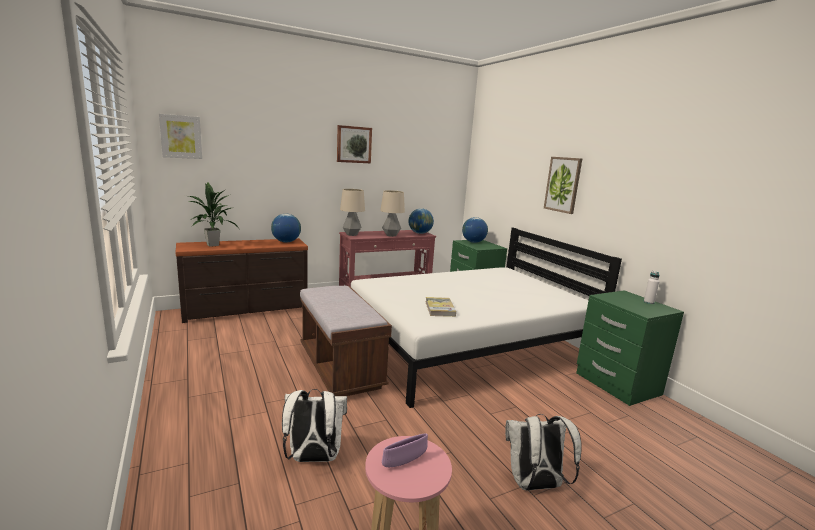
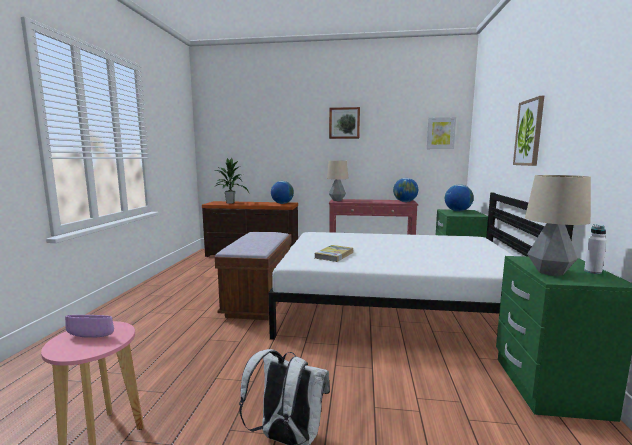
camera: 35 degrees right, 5 degrees down
(181, 137) = (218, 127): picture -> picture (440, 133)
(313, 458) = (156, 349): white backpack -> none
(391, 235) = (371, 202): table lamp -> table lamp (549, 272)

